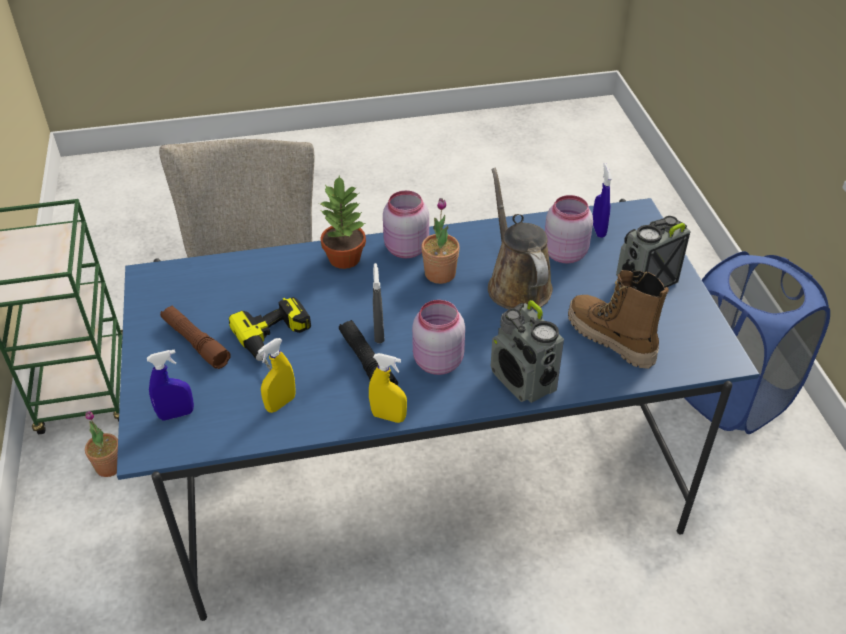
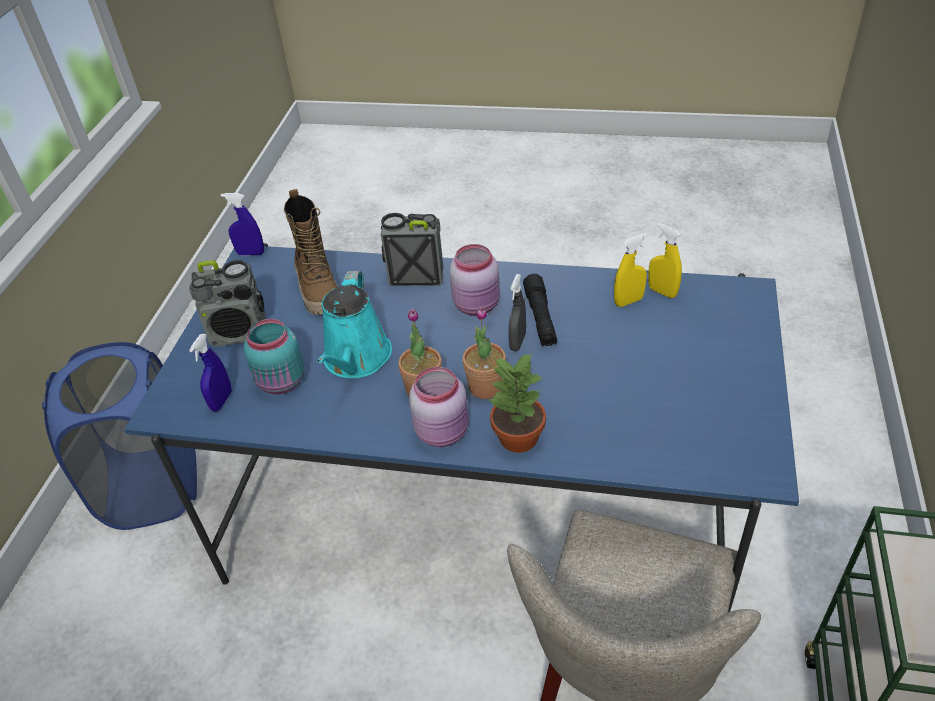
camera: 155 degrees left, 0 degrees up
(109, 466) = (816, 600): potted plant -> potted plant (486, 386)
(176, 414) = (725, 312): blue spray bottle -> blue spray bottle (250, 253)
(195, 342) = (706, 374): brown flashlight -> none
(280, 344) = (617, 353): power drill -> none
(388, 417) = (540, 273): yellow spray bottle -> yellow spray bottle (662, 292)
(516, 284) = (356, 360): brown watering can -> turquoise watering can
(523, 381) = (416, 275): radio -> radio turned 75 degrees counterclockwise
(563, 253) = (282, 382): pink jar -> turquoise jar

